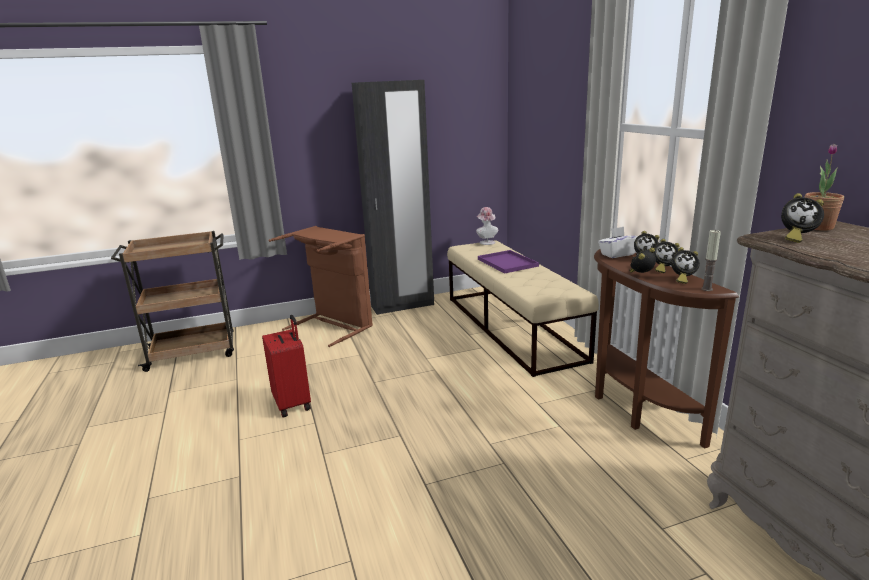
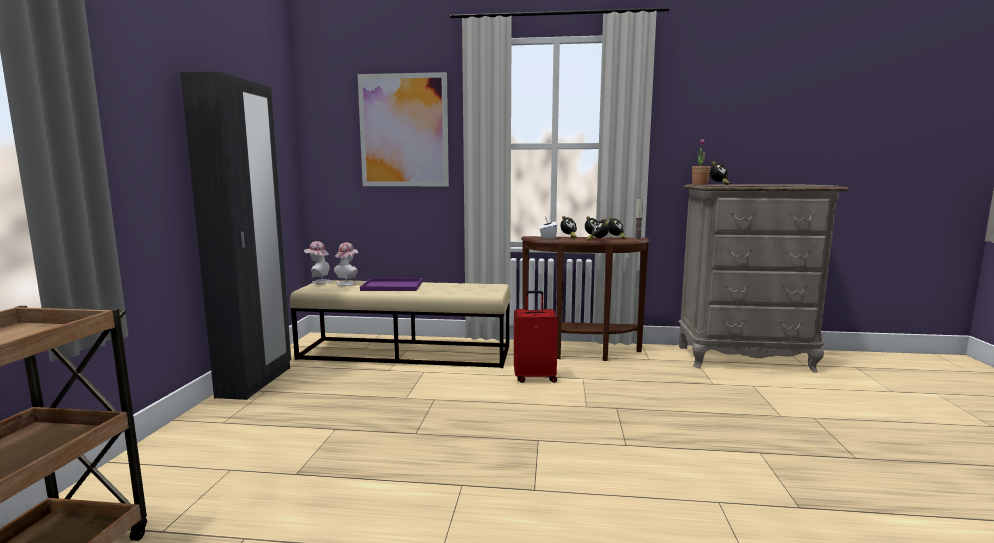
camera: 65 degrees left, 10 degrees down
(293, 403) = (396, 494): red suitcase -> red suitcase (535, 377)
(334, 325) = (220, 430): brown laundry basket -> none
(494, 250) = (348, 283): none -> hat
(561, 104) = (404, 131): none -> picture

